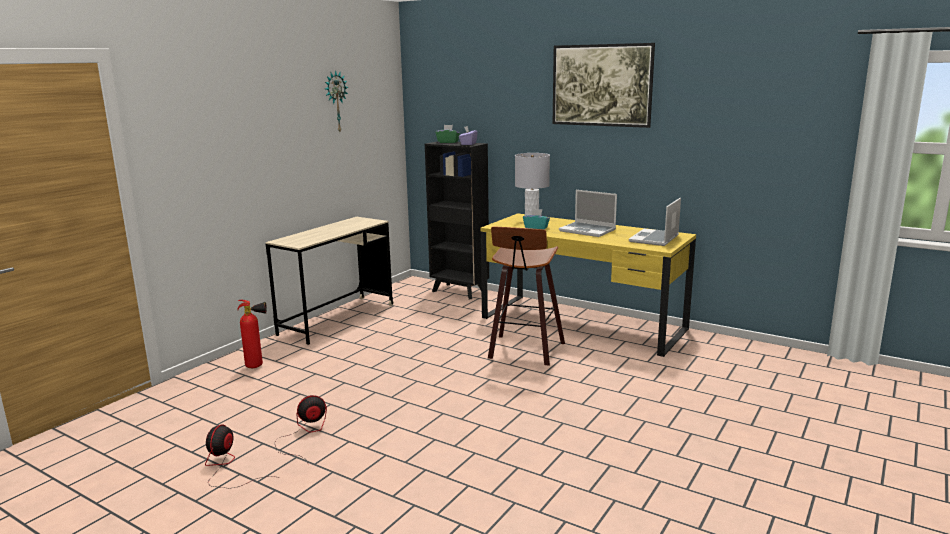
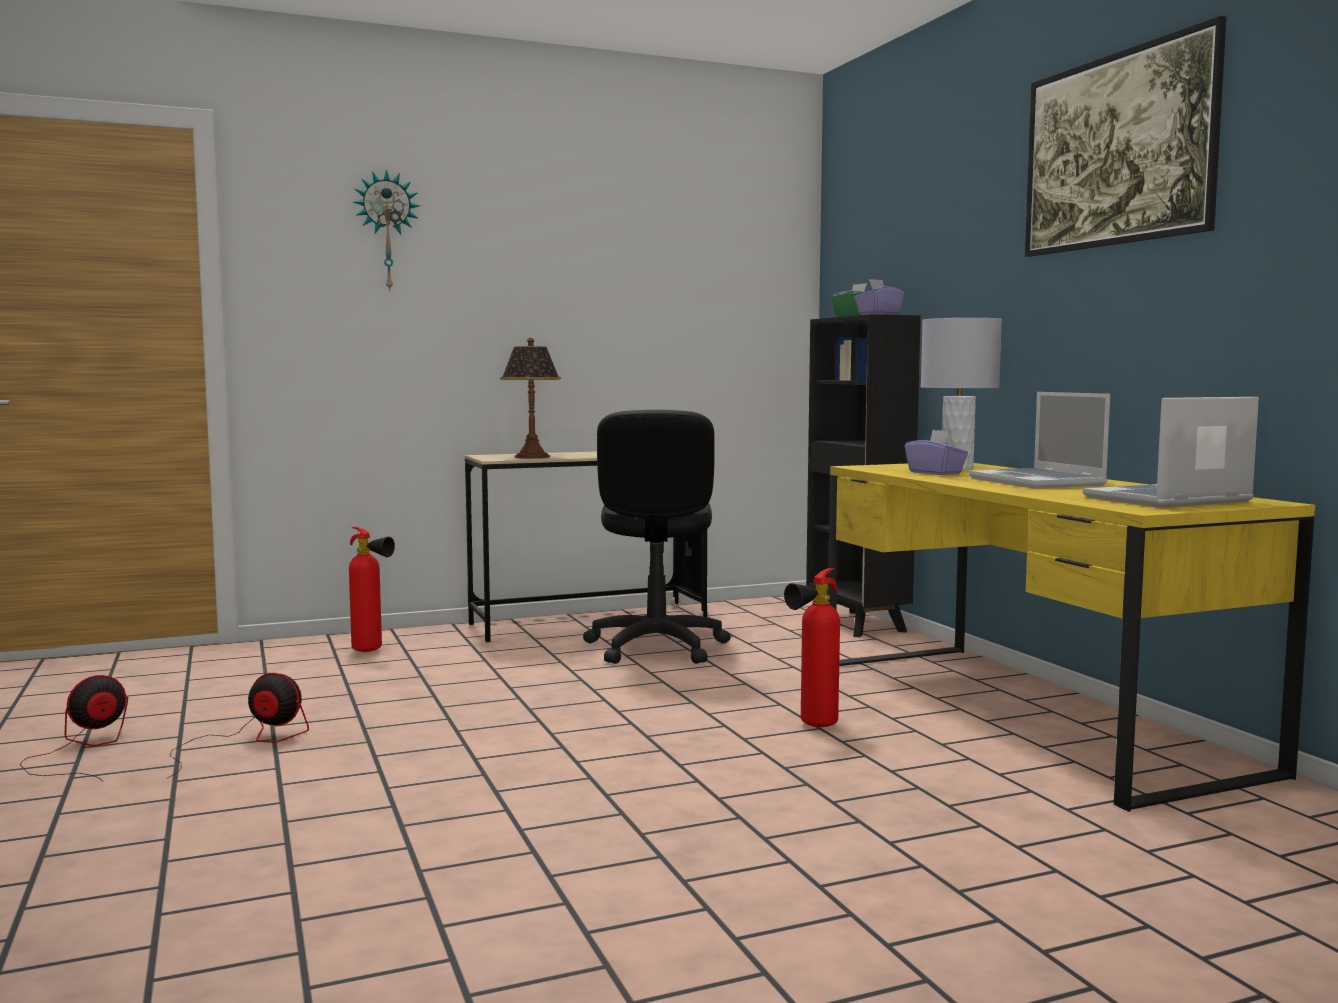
camera: 35 degrees right, 10 degrees down
(311, 238) = (532, 457): none -> table lamp
(335, 102) = (651, 238): wall clock -> wall clock (387, 231)
(396, 327) = (655, 647): none -> black office chair
(524, 351) = (812, 727): stool -> fire extinguisher
(536, 228) = (935, 473): turquoise tissue box -> purple tissue box

